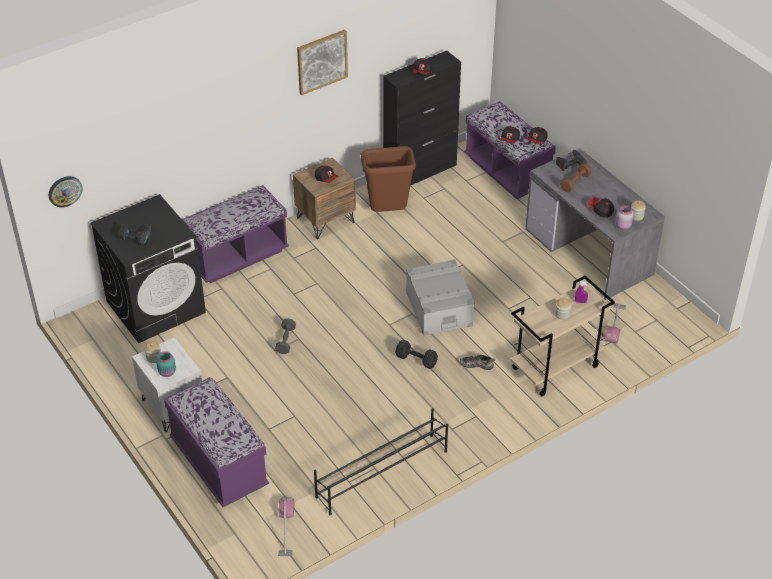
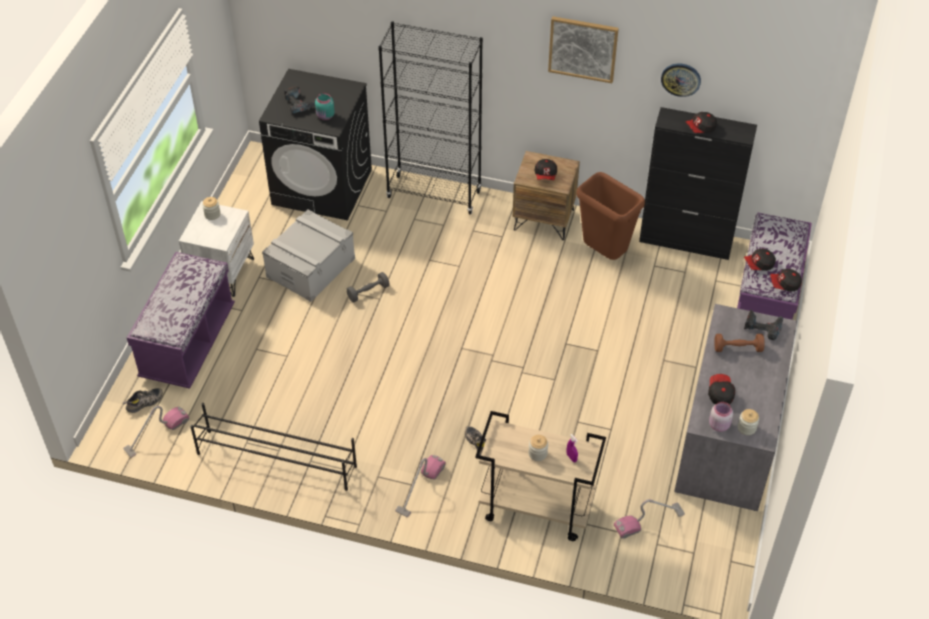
camera: 50 degrees right, 5 degrees up
(65, 191) = (267, 23): wall clock -> wall clock (681, 79)
(167, 372) = (203, 233): turquoise jar -> turquoise jar (325, 116)
(237, 256) = (434, 194): purple bench -> black bookcase
(248, 520) = (144, 403): none -> shoe
(417, 360) = (437, 396): black dumbbell -> none
(439, 309) = (519, 370): grey storage box -> grey storage box (311, 267)
(483, 413) = (420, 488): none -> vacuum cleaner

